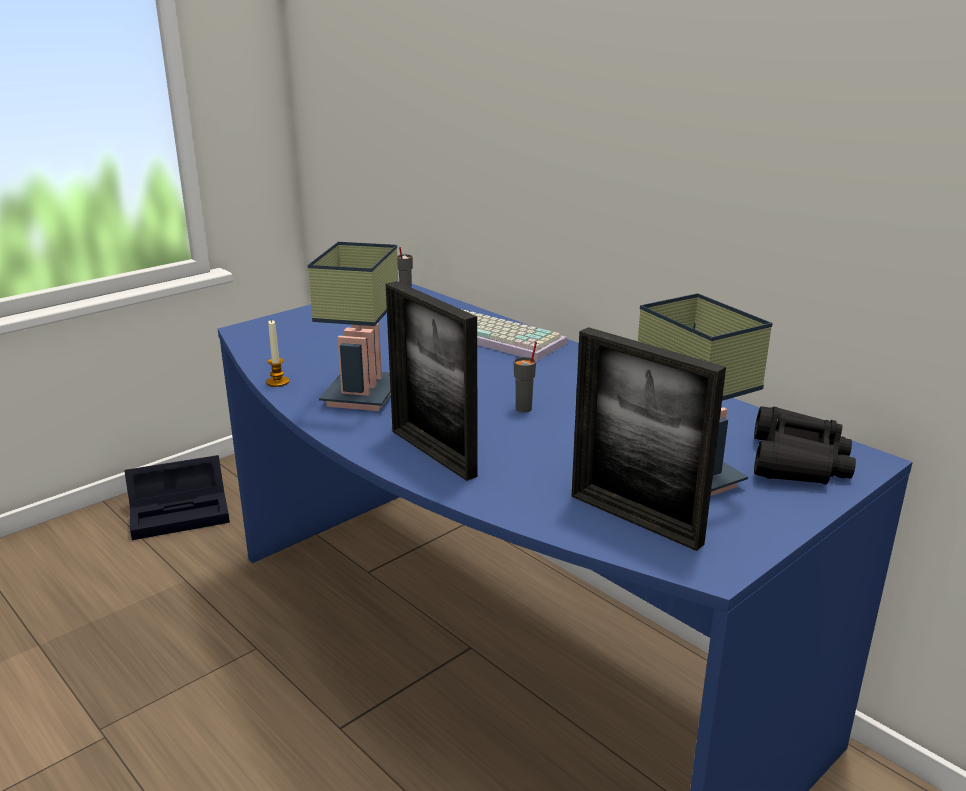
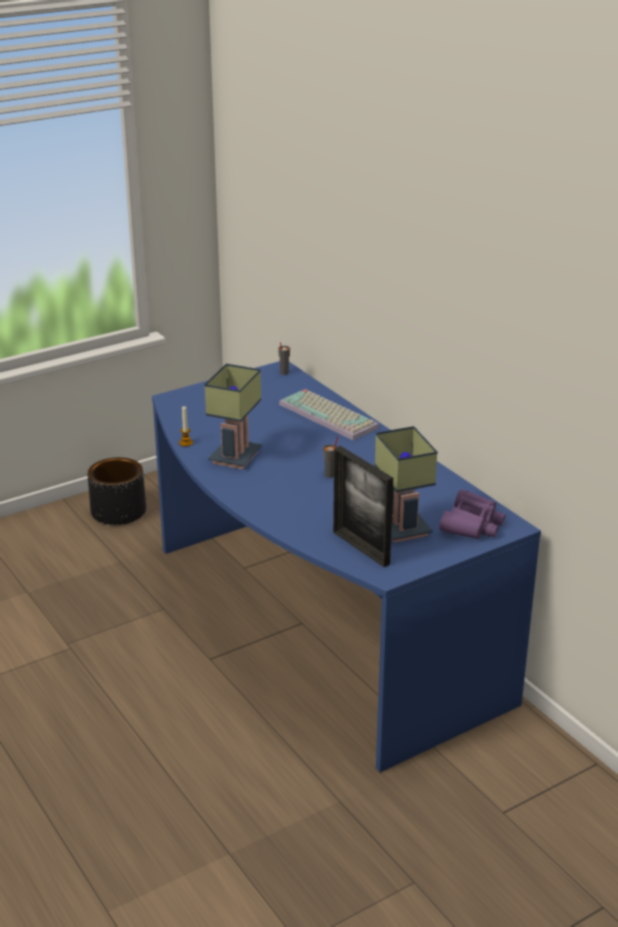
camera: 10 degrees right, 5 degrees up
(182, 511) = (119, 512): black storage box -> black planter
(433, 453) = (266, 499): picture frame -> none
(797, 462) = (472, 525): black binoculars -> purple binoculars

